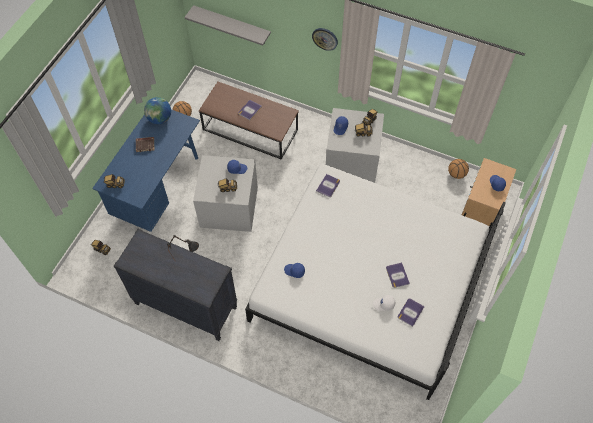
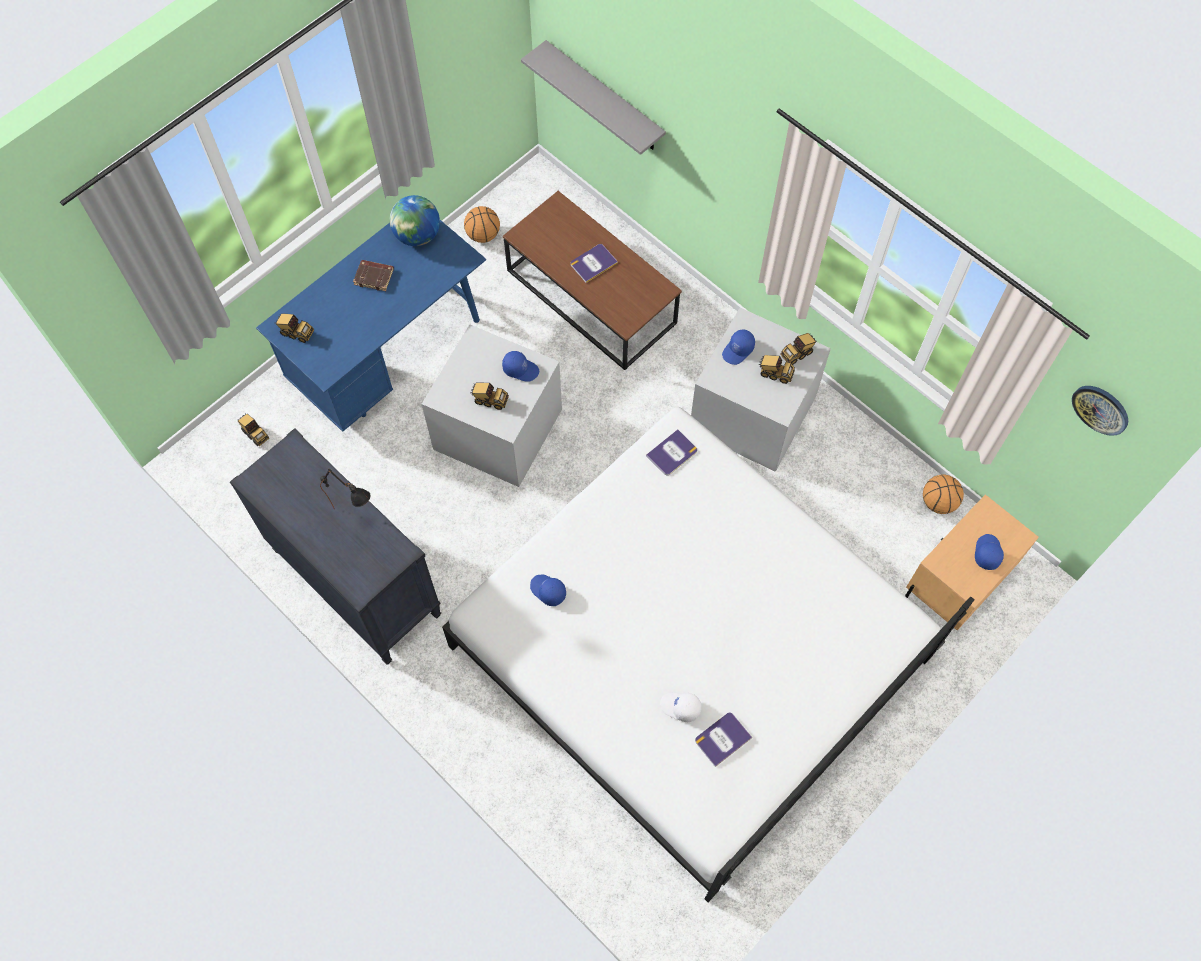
camera: 20 degrees right, 5 degrees up
(325, 38) = (753, 177): wall clock -> wall clock (1101, 409)
(397, 275) = (727, 662): book -> none

